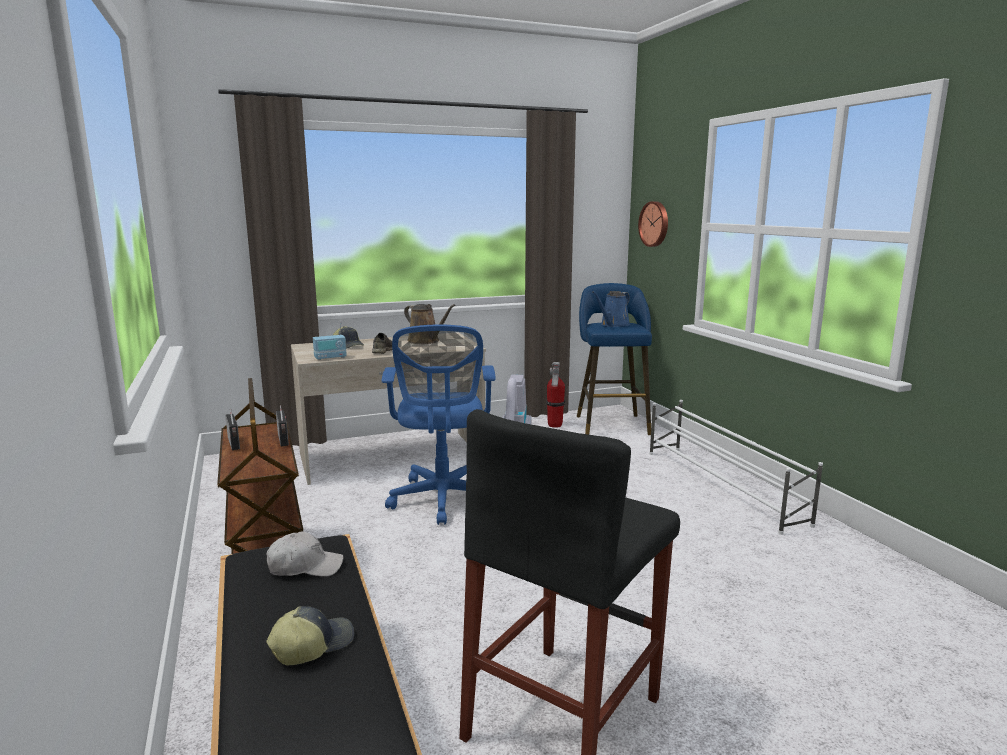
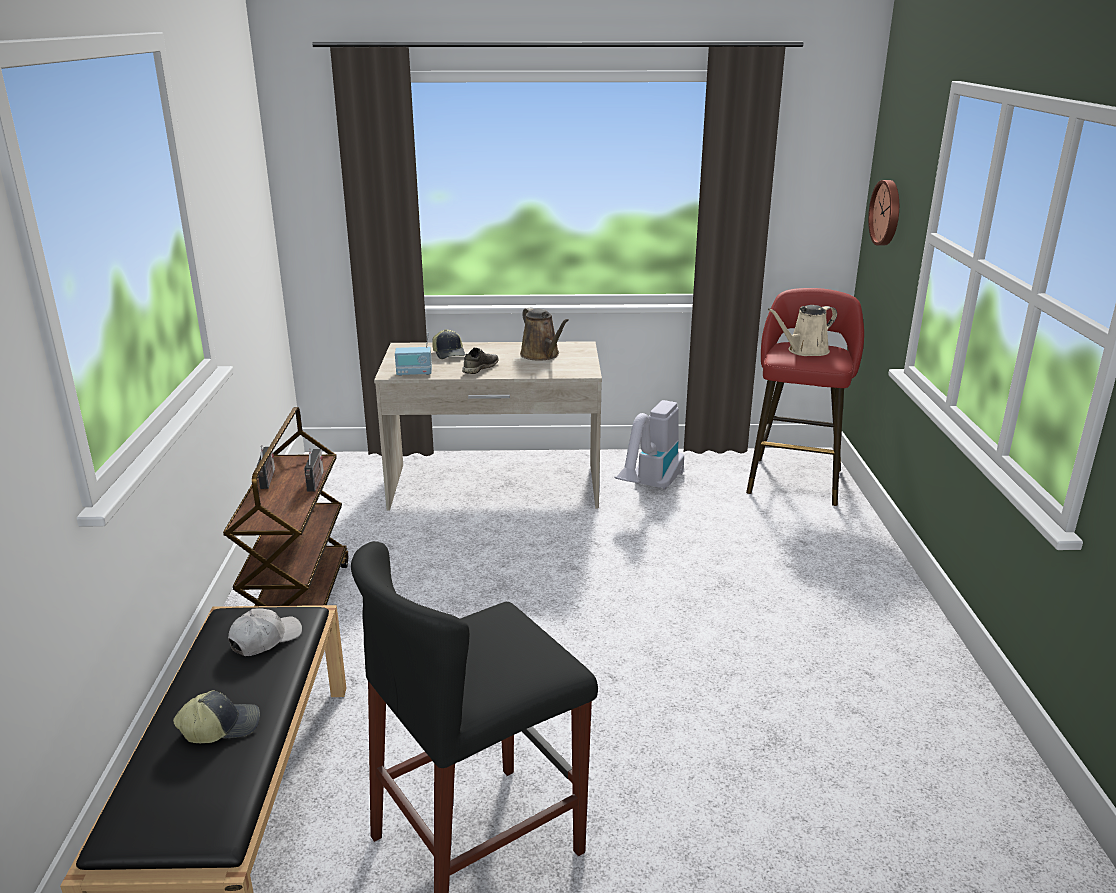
camera: 20 degrees right, 10 degrees up
(305, 566) = (265, 639): white cap -> white cap turned 60 degrees counterclockwise
(442, 500) = (515, 558): blue office chair -> none
(554, 425) = (718, 470): fire extinguisher -> none
(611, 424) = (795, 478): blue stool -> red stool
(613, 325) = (805, 351): blue watering can -> beige watering can
(721, 486) = (871, 603): white shoe rack -> none

